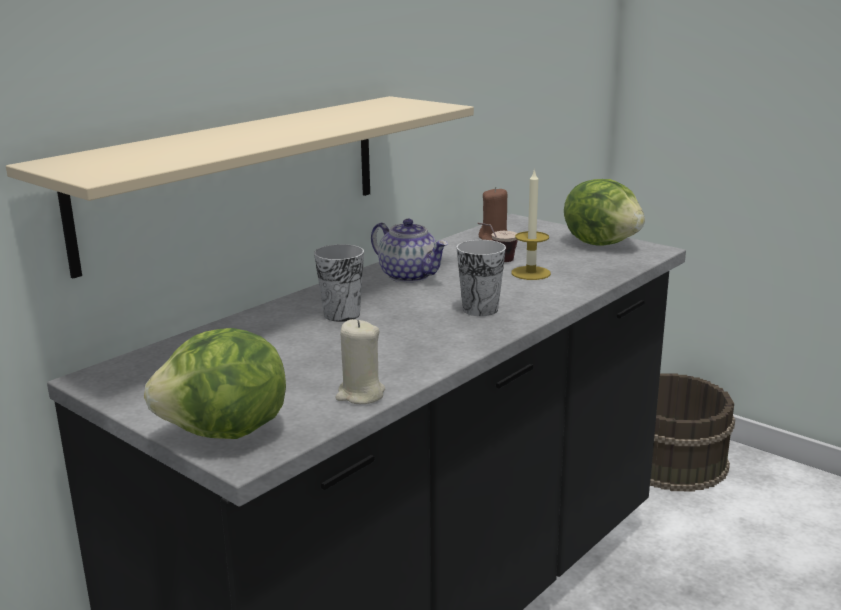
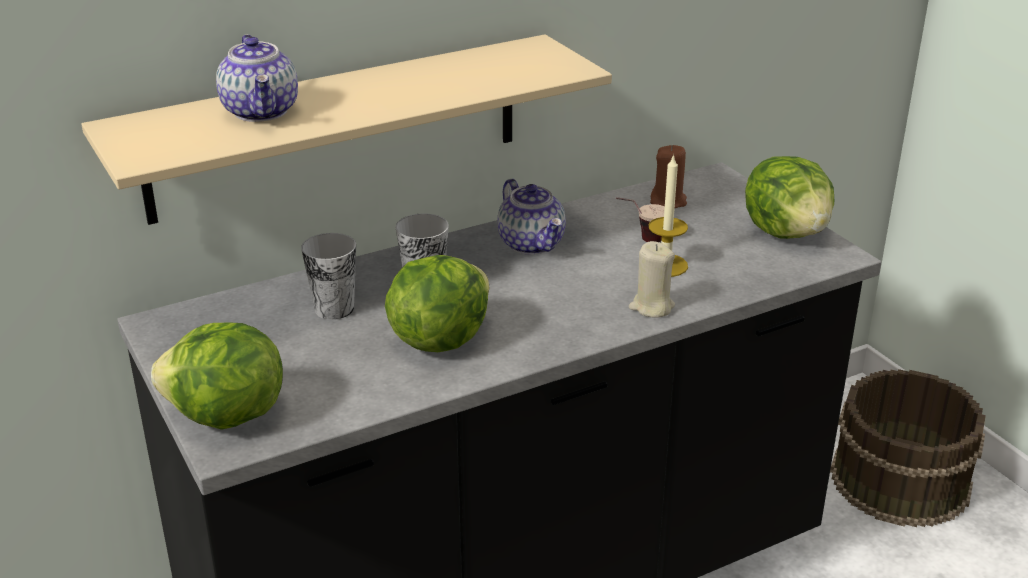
camera: 20 degrees right, 10 degrees up
(191, 144) = (262, 111): none -> teapot
(360, 395) = (370, 399): beige candle -> beige candle (651, 307)
(386, 344) = (439, 338): none -> lettuce
(480, 309) = (568, 309): cup -> cup (334, 309)

